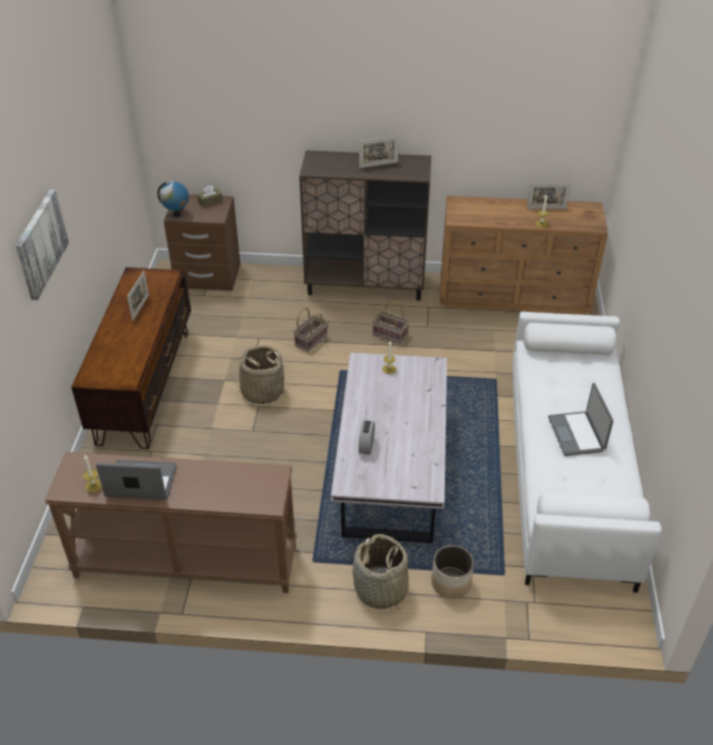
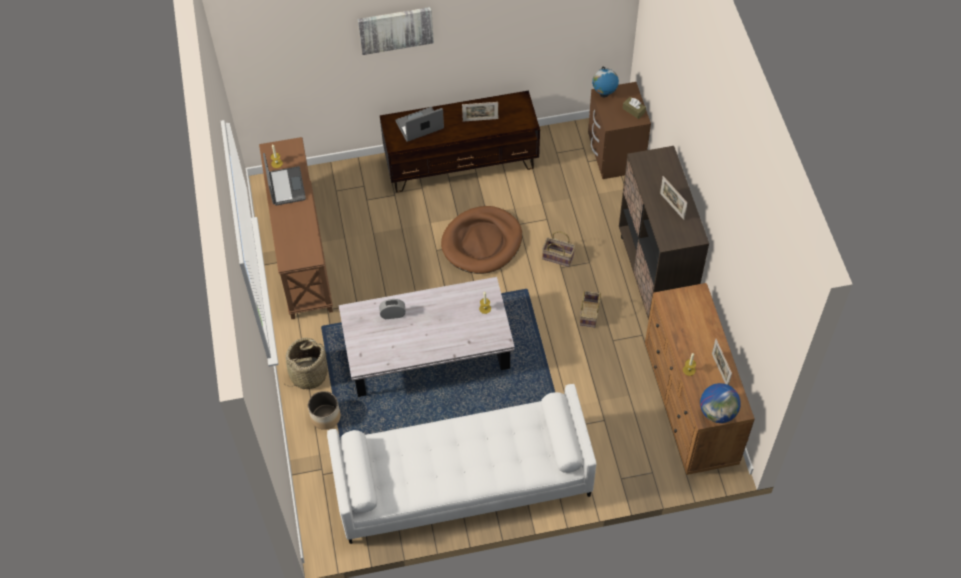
camera: 75 degrees right, 15 degrees up
(262, 391) = (482, 242): basket -> brown dog bed
(577, 434) = (449, 456): laptop -> laptop (420, 126)
(591, 218) = (717, 412): none -> globe

